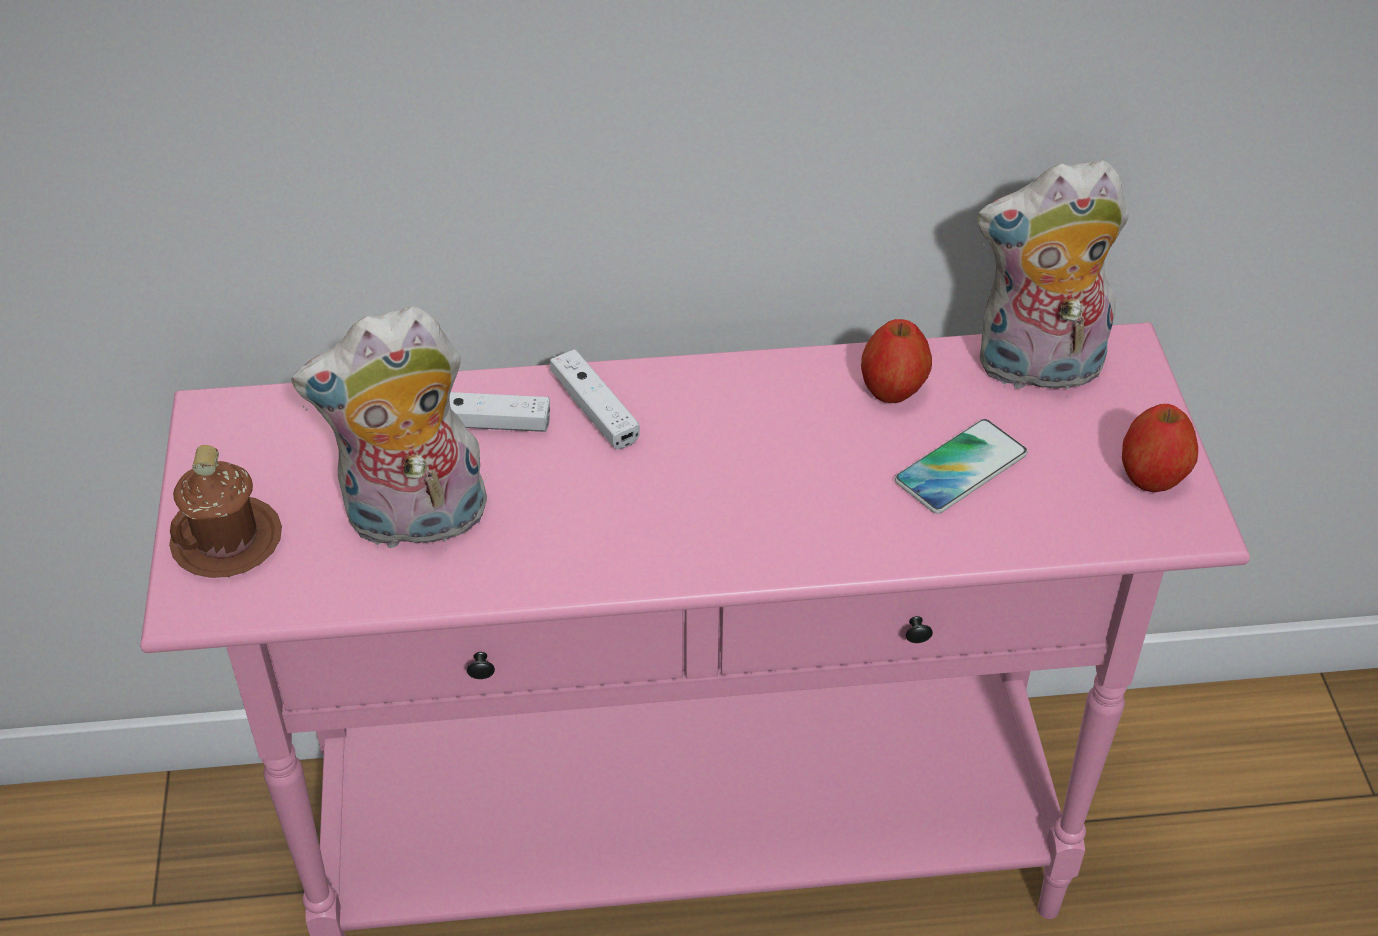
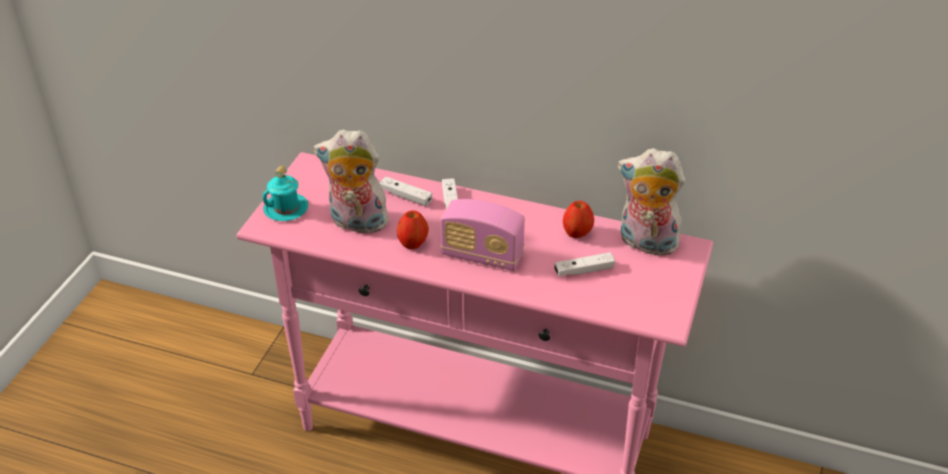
camera: 25 degrees right, 5 degrees down
(227, 541) = (286, 209): brown mug -> turquoise mug
(736, 506) = (482, 256): none -> radio
(960, 468) = (584, 270): phone -> white game controller
(1151, 477) = (663, 299): apple -> apple (413, 244)

